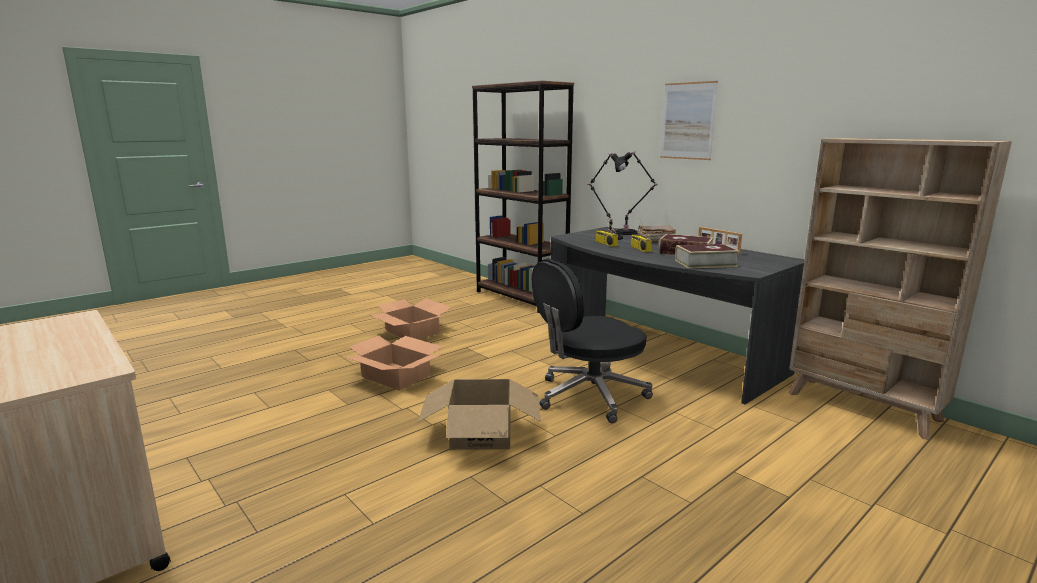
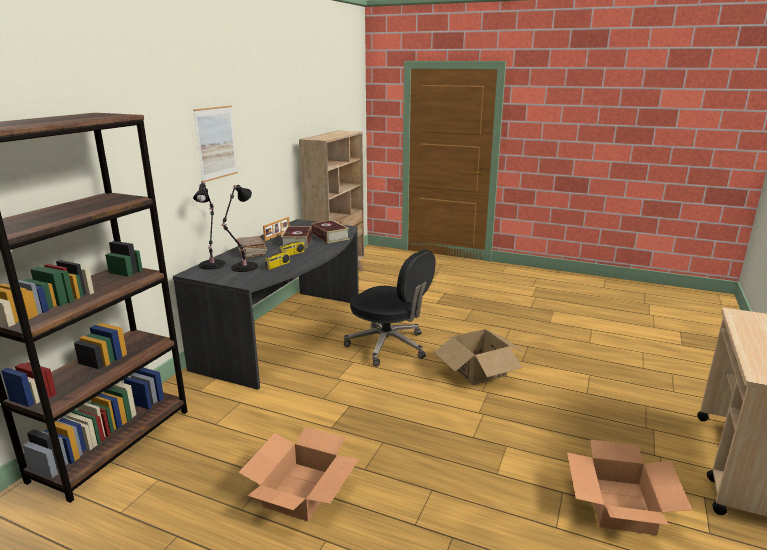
camera: 115 degrees left, 5 degrees up
(396, 376) = (432, 444): cardboard box -> cardboard box (620, 505)

